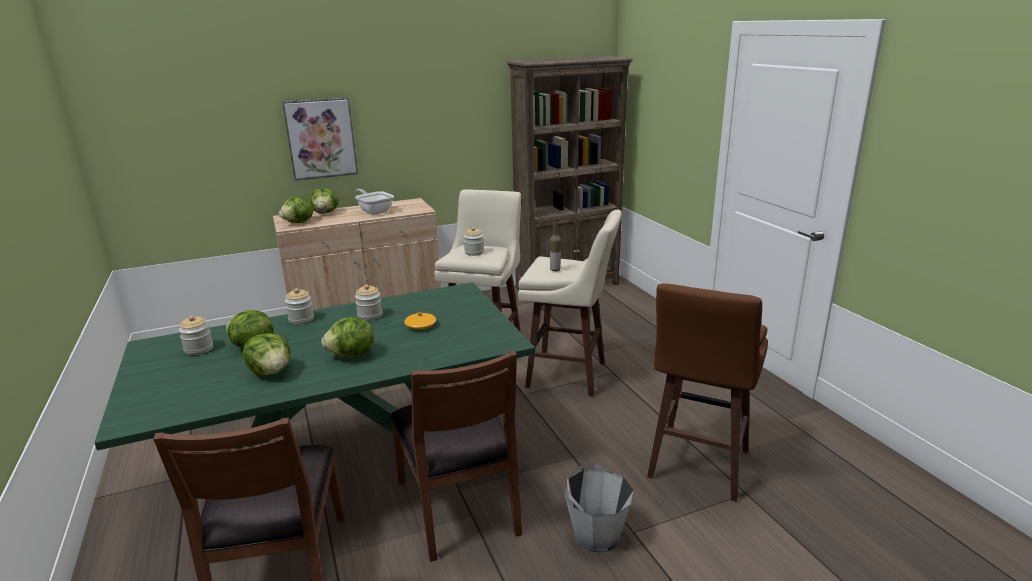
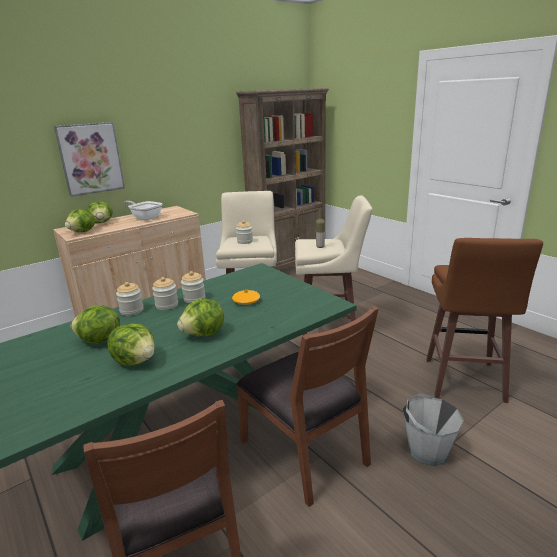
camera: 15 degrees left, 0 degrees up
(199, 349) = (44, 351): jar -> jar (167, 305)

